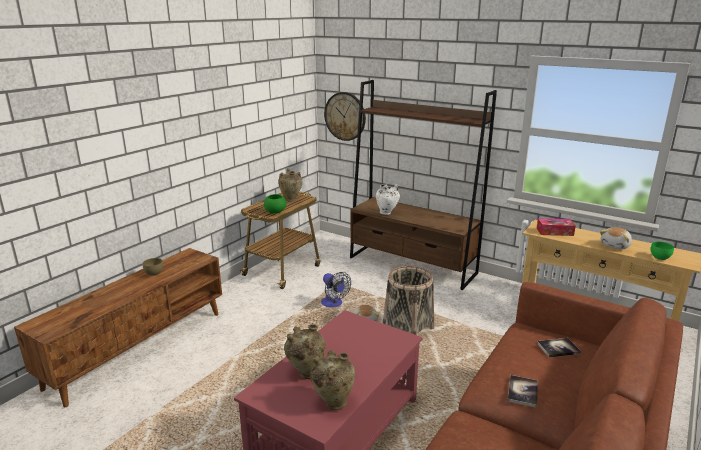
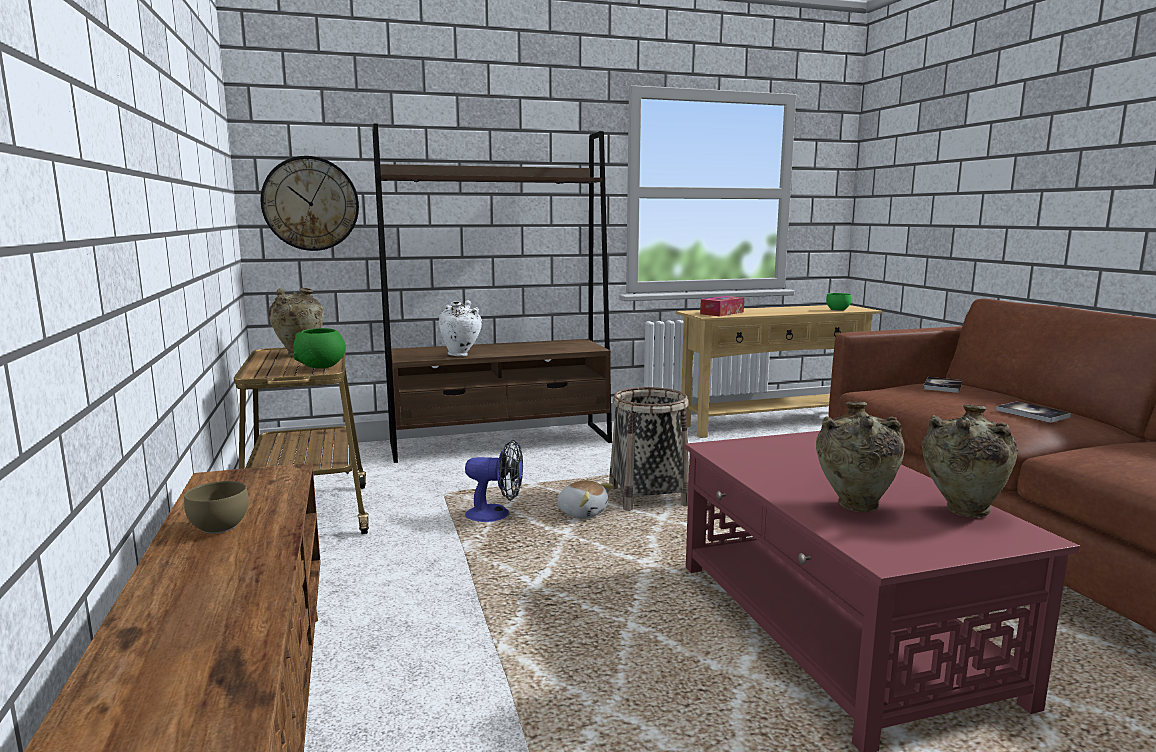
camera: 50 degrees left, 10 degrees down
(615, 246) = (790, 311): plush toy -> none

